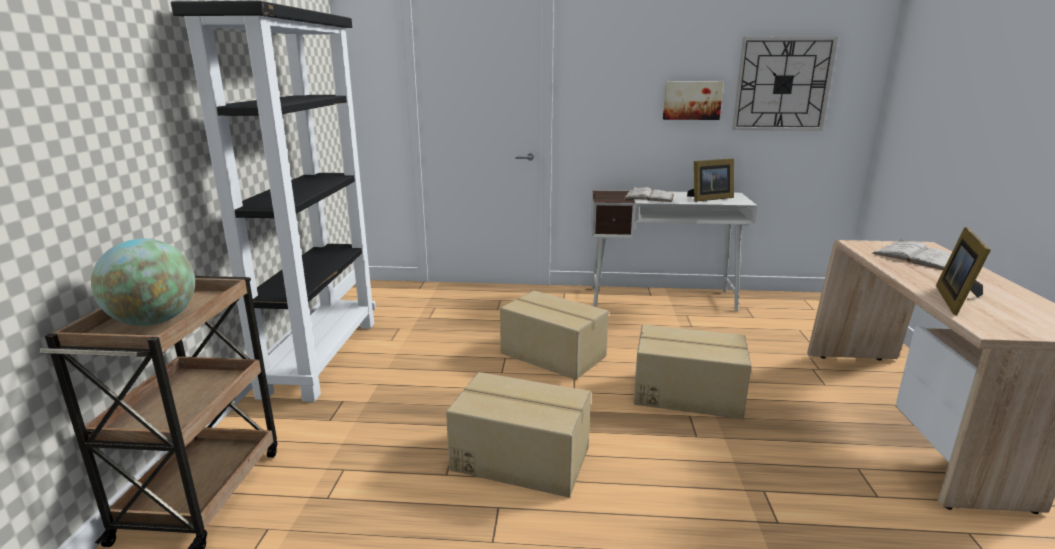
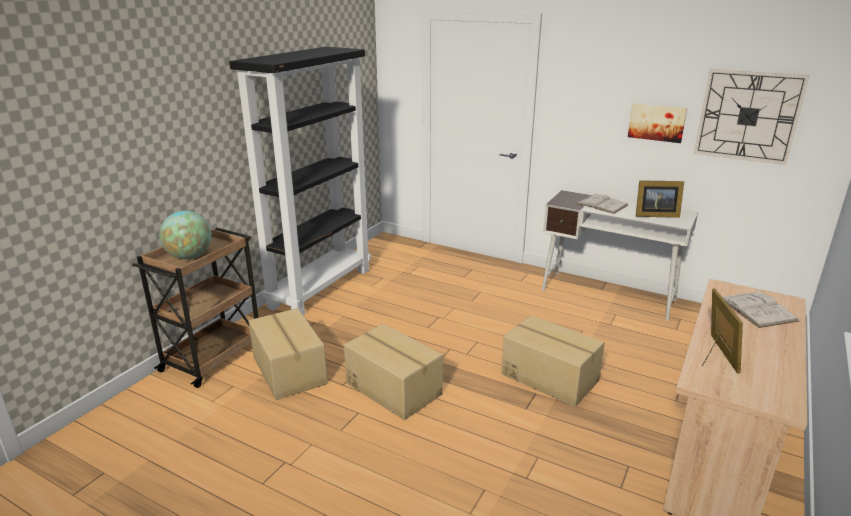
camera: 25 degrees right, 5 degrees up
(552, 355) = (474, 323): cardboard box -> cardboard box (288, 370)
(957, 300) = (716, 354): picture frame -> picture frame turned 135 degrees clockwise

